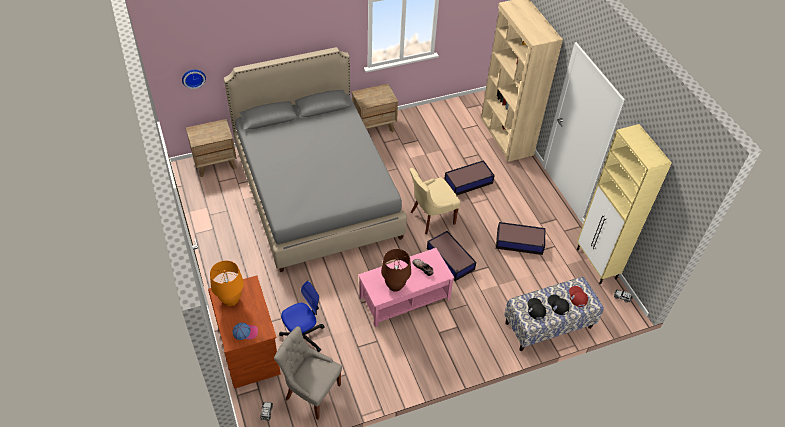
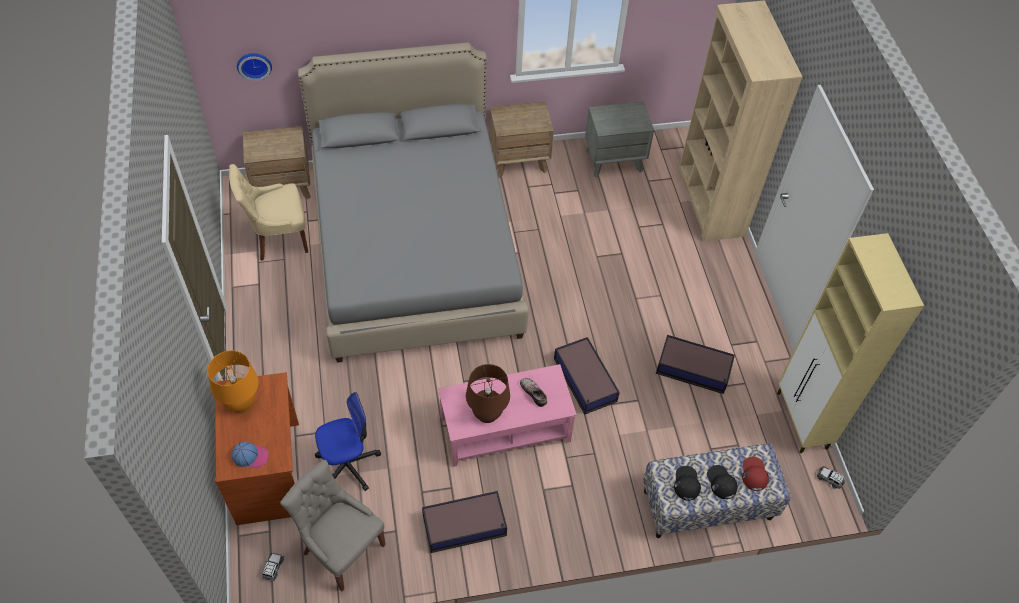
camera: 10 degrees right, 5 degrees up
(431, 217) = (571, 312): beige chair -> beige chair (278, 238)
(437, 118) = (614, 160): none -> grey nightstand
(469, 182) = (639, 265): storage box -> storage box (465, 526)

